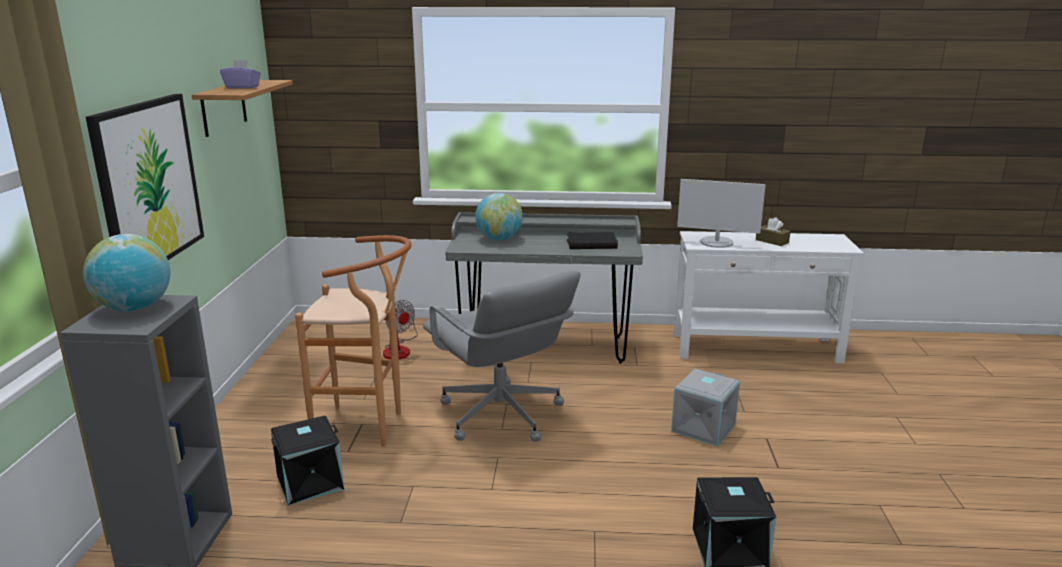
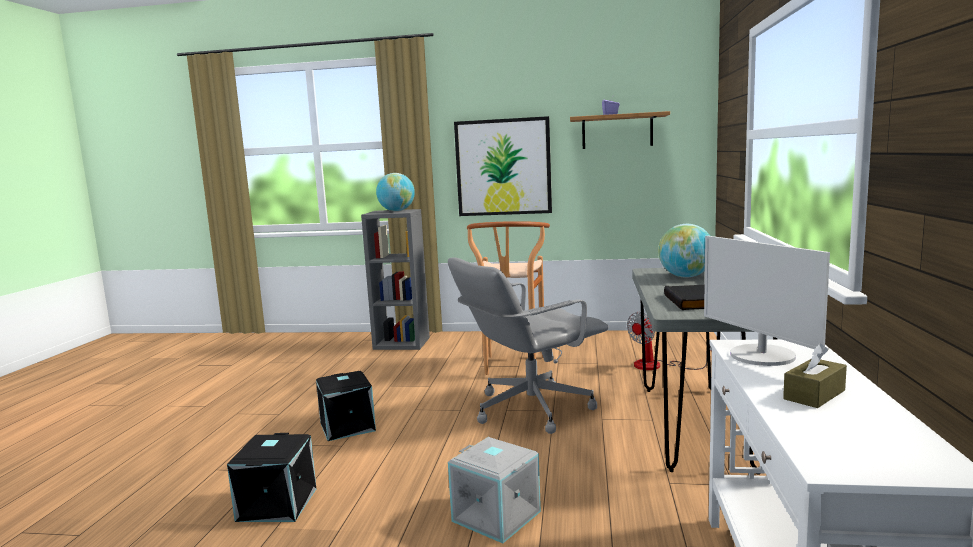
camera: 95 degrees right, 10 degrees down
(310, 481) = (446, 361): black storage box -> black storage box (348, 427)
(717, 242) = (762, 356): monitor -> monitor turned 45 degrees counterclockwise

